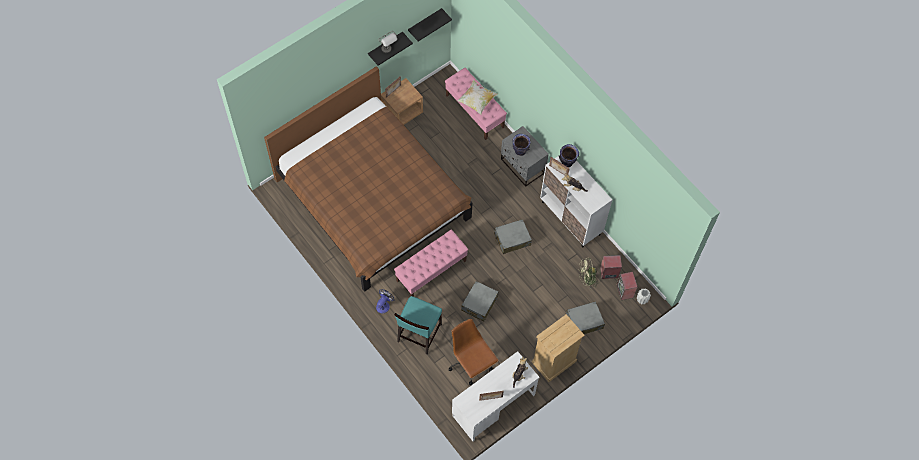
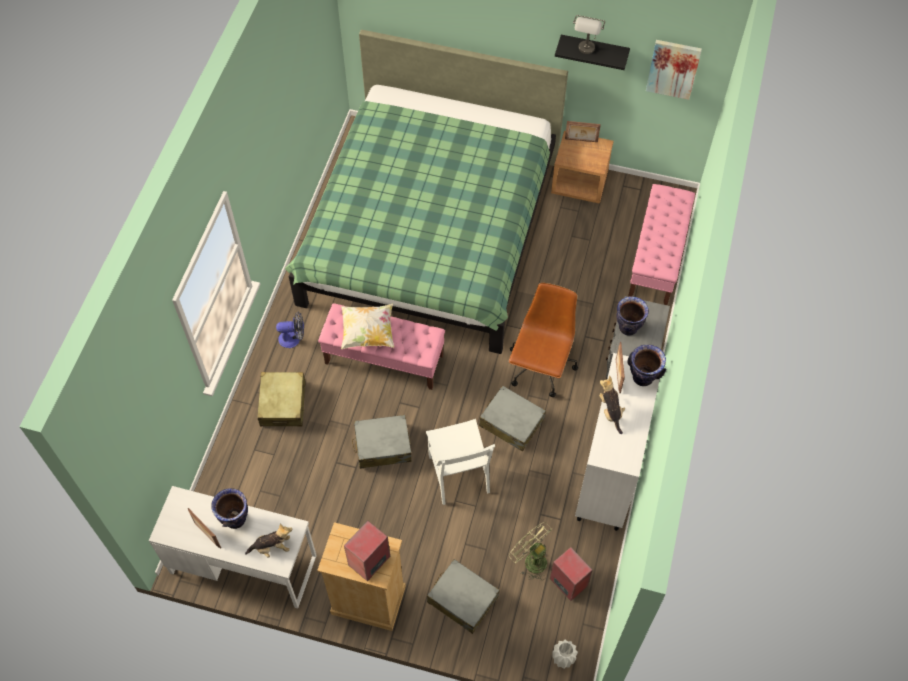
camera: 55 degrees right, 5 degrees down
(372, 199) = (429, 232): brown bed -> green bed
(419, 333) = (283, 404): turquoise chair -> beige suitcase
(424, 23) = (673, 68): black shelf -> picture
(471, 364) = (285, 495): brown office chair -> brown office chair (541, 368)
(477, 101) = (658, 236): pillow -> pillow (368, 333)
(492, 381) = (235, 519): none -> vase
(520, 280) = (458, 474): none -> white chair
(625, 291) = (557, 625): speaker -> speaker (369, 561)

